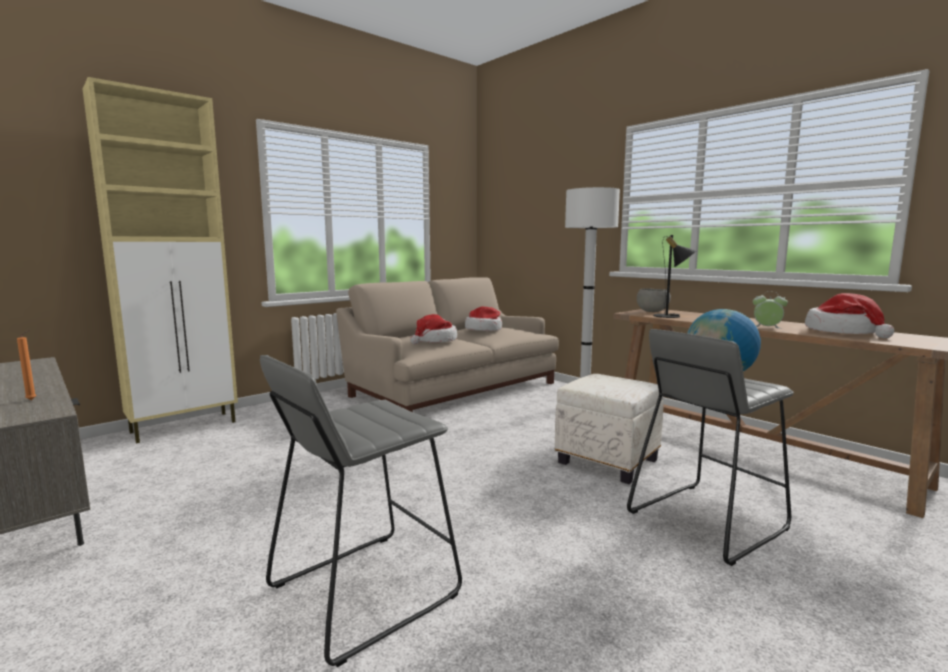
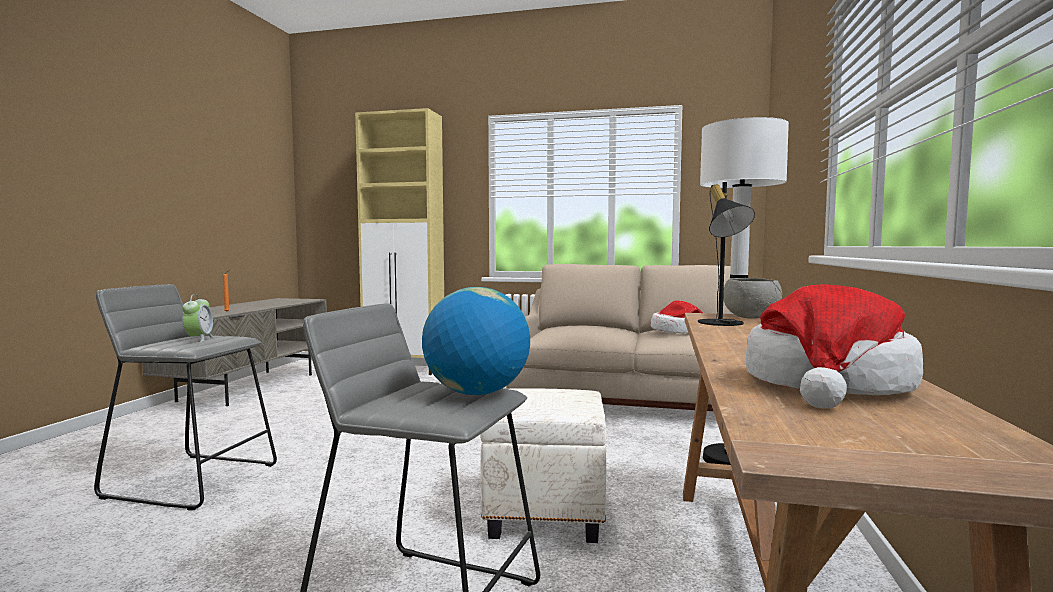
camera: 55 degrees right, 5 degrees down
(435, 341) = (577, 331): hat -> none
(767, 328) = (729, 353): alarm clock -> alarm clock (199, 339)

